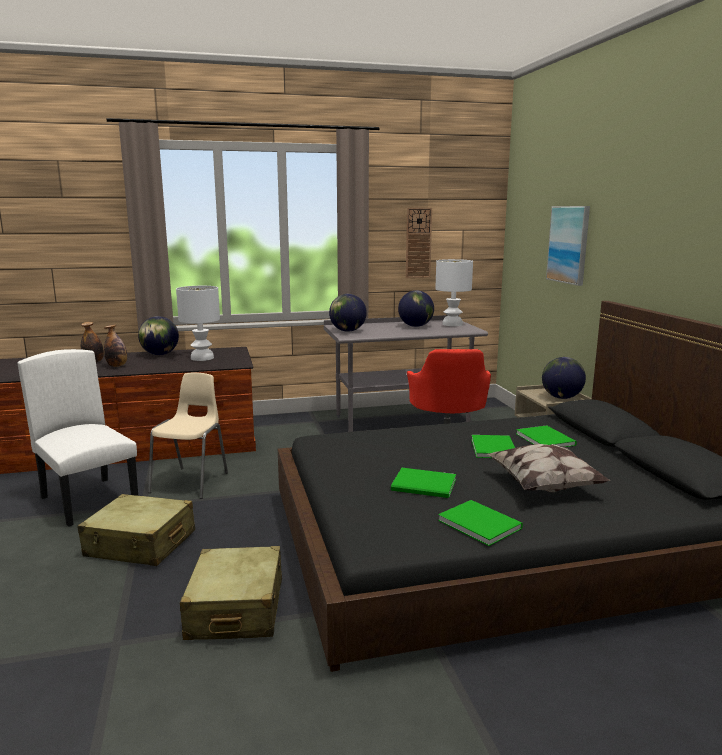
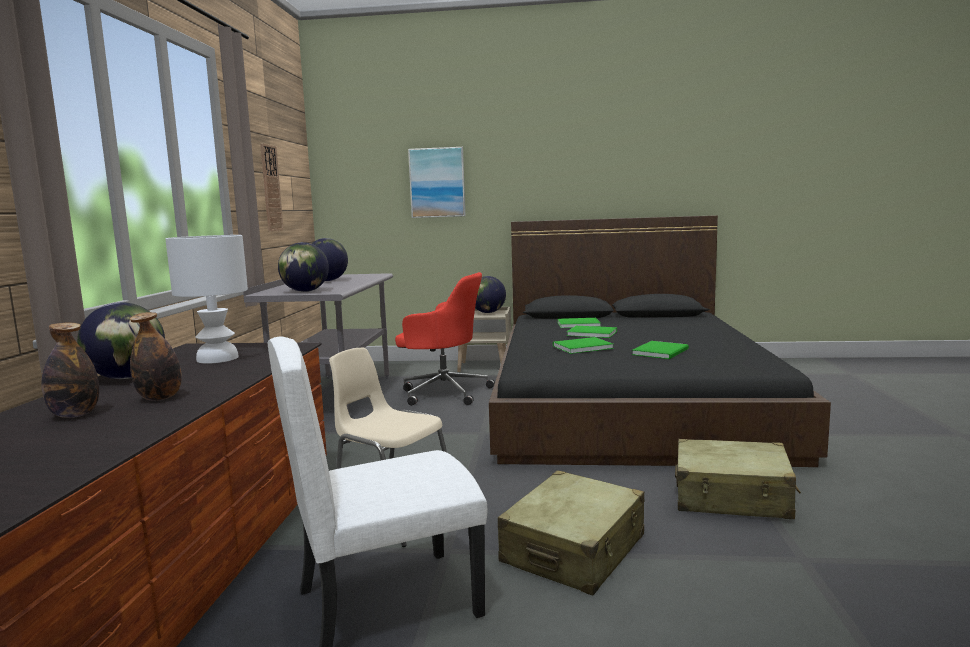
camera: 70 degrees left, 5 degrees down
(451, 324) = (340, 276): white table lamp -> none
(479, 523) = (731, 347): green book -> green book (580, 347)
(544, 485) = (668, 332): pillow -> none

